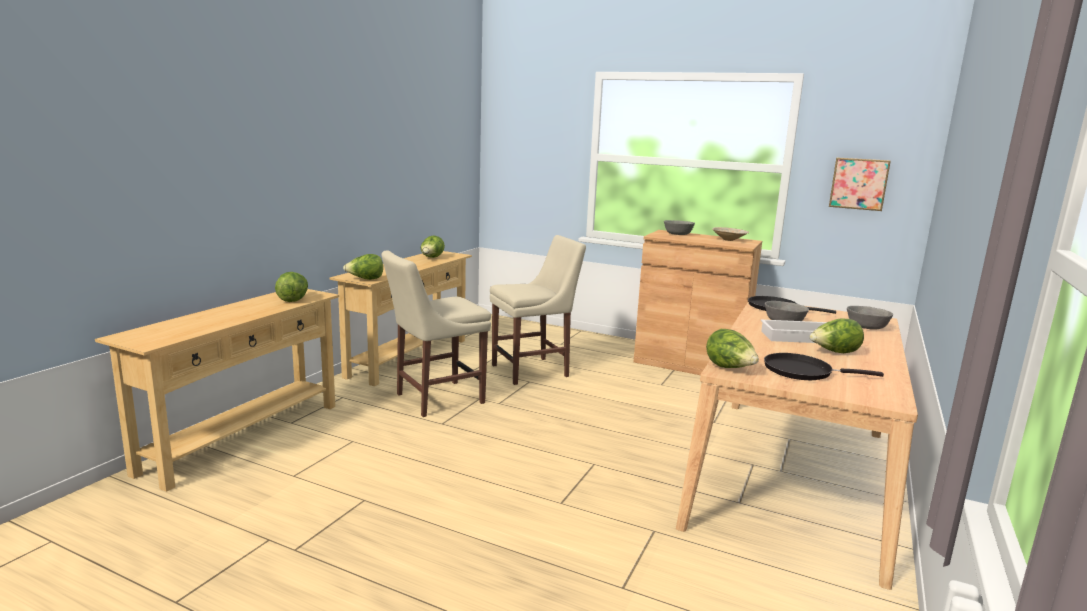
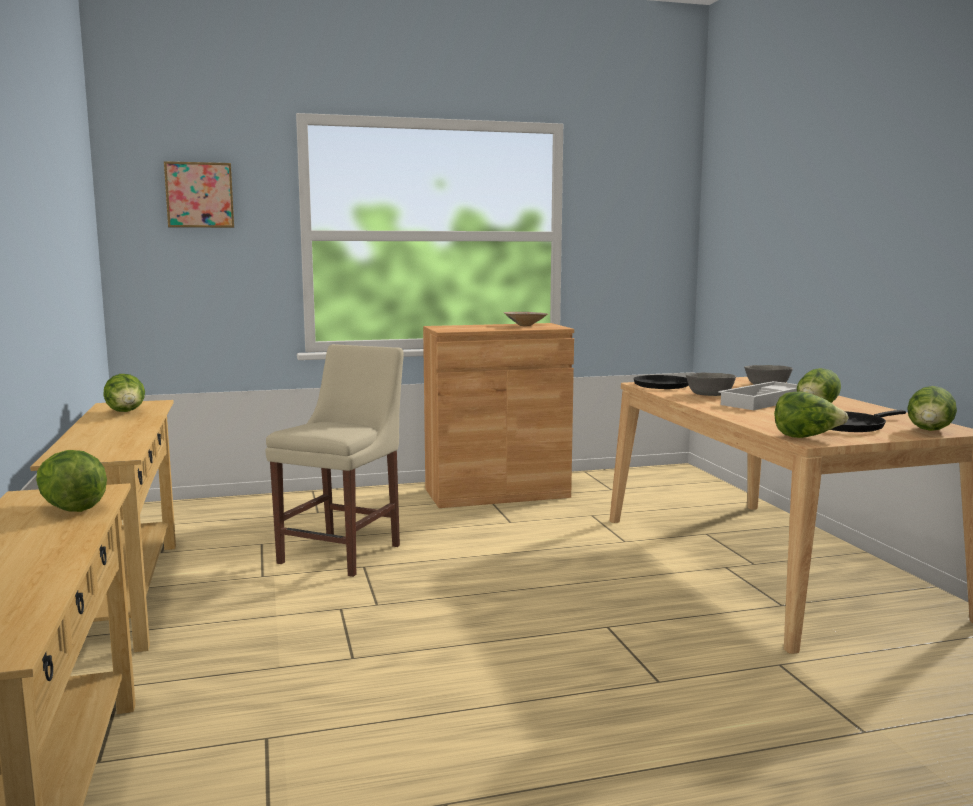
camera: 40 degrees left, 5 degrees down
(365, 279) = (110, 456): lettuce -> lettuce (929, 431)
(435, 399) = (281, 632): beige chair -> none
(678, 234) = (460, 327): grey bowl -> none
(859, 183) = (630, 247): picture -> picture (200, 195)

